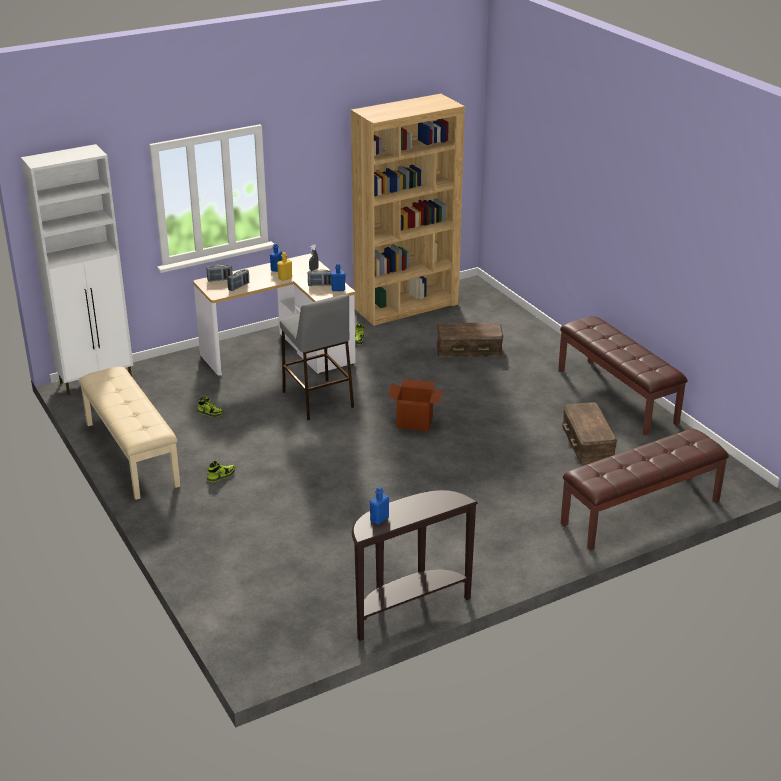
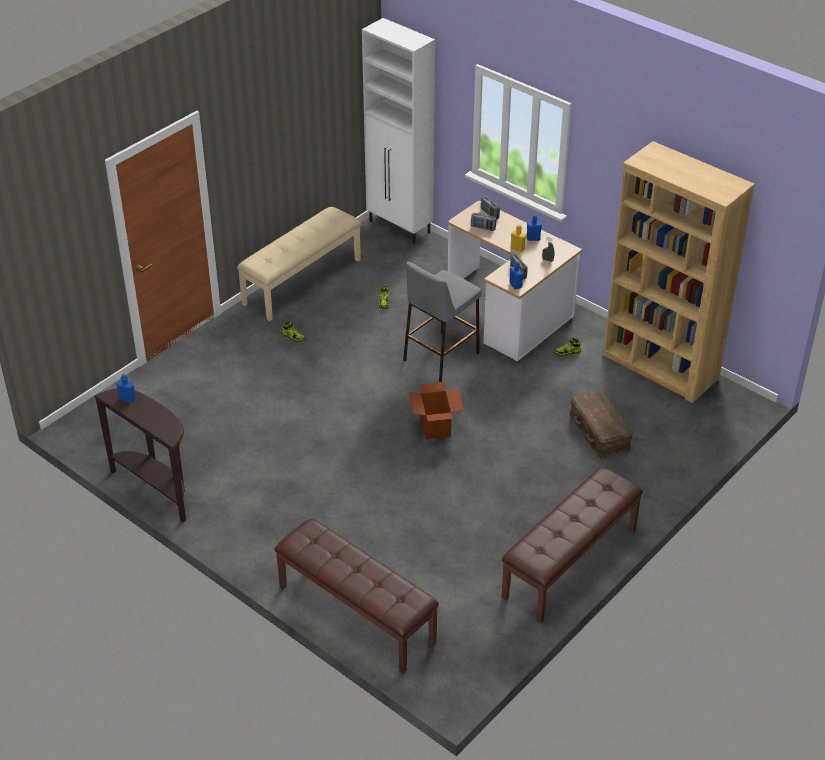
camera: 70 degrees right, 10 degrees up
(587, 442) = (463, 554): brown storage box -> none

